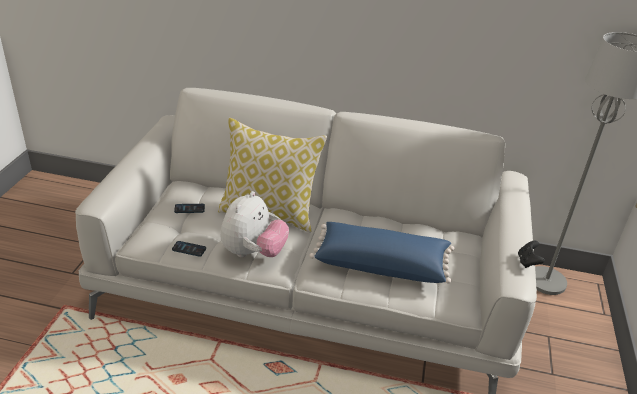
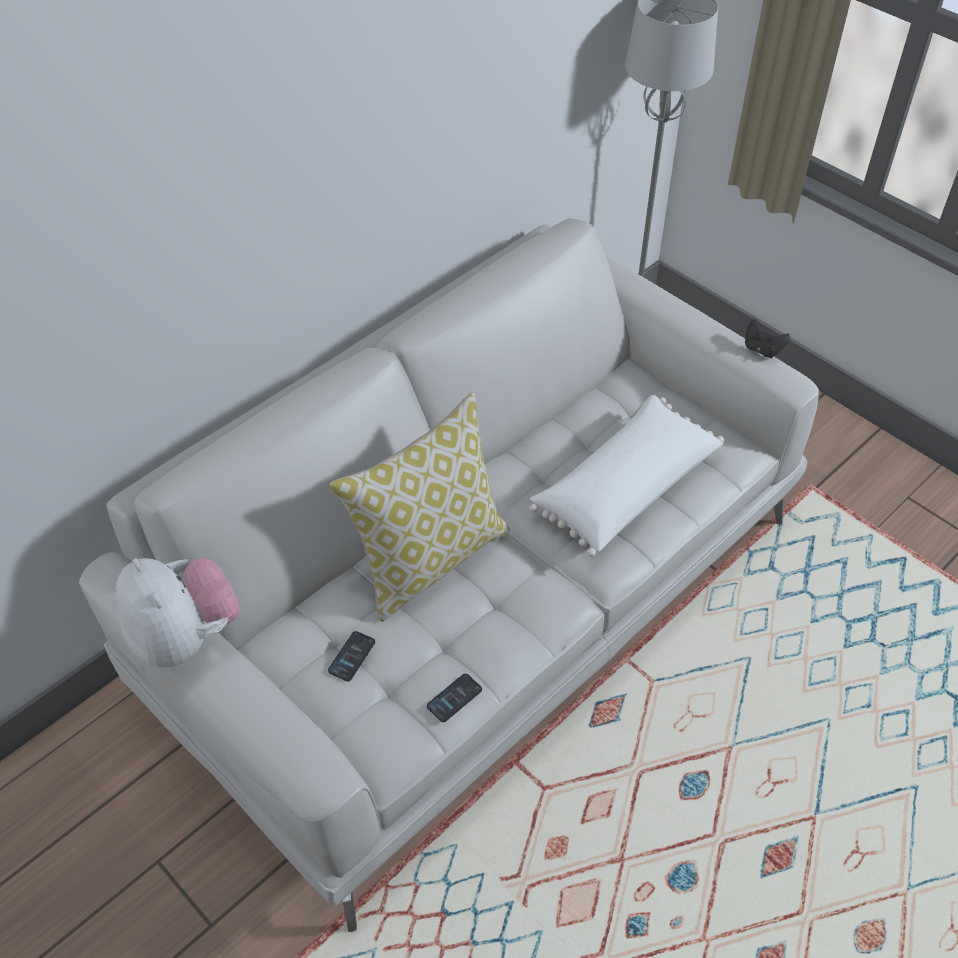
camera: 55 degrees left, 15 degrees up
(253, 253) = (511, 620): plush toy -> plush toy (185, 637)
(381, 264) = (624, 488): blue pillow -> white pillow

